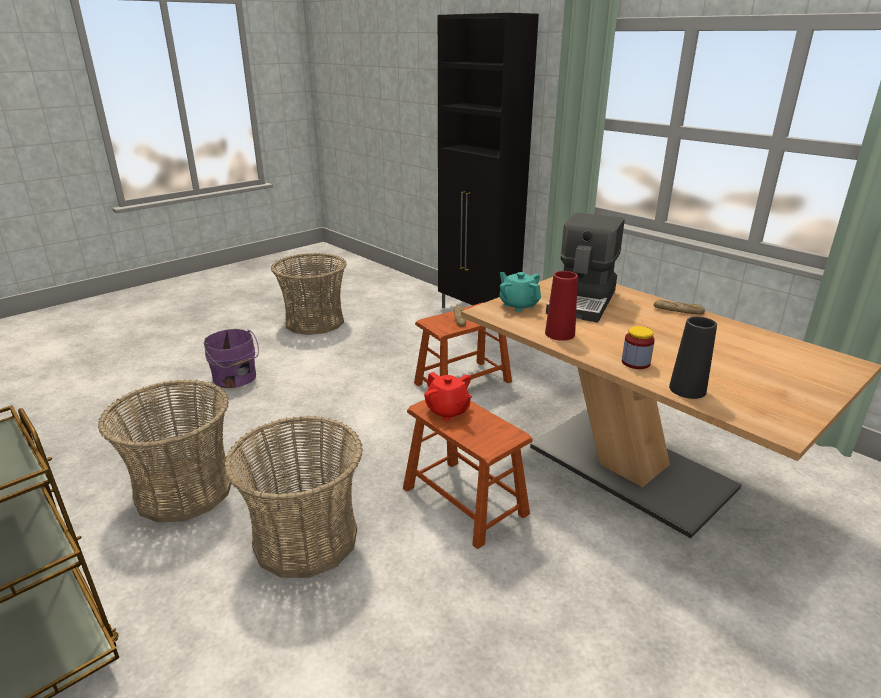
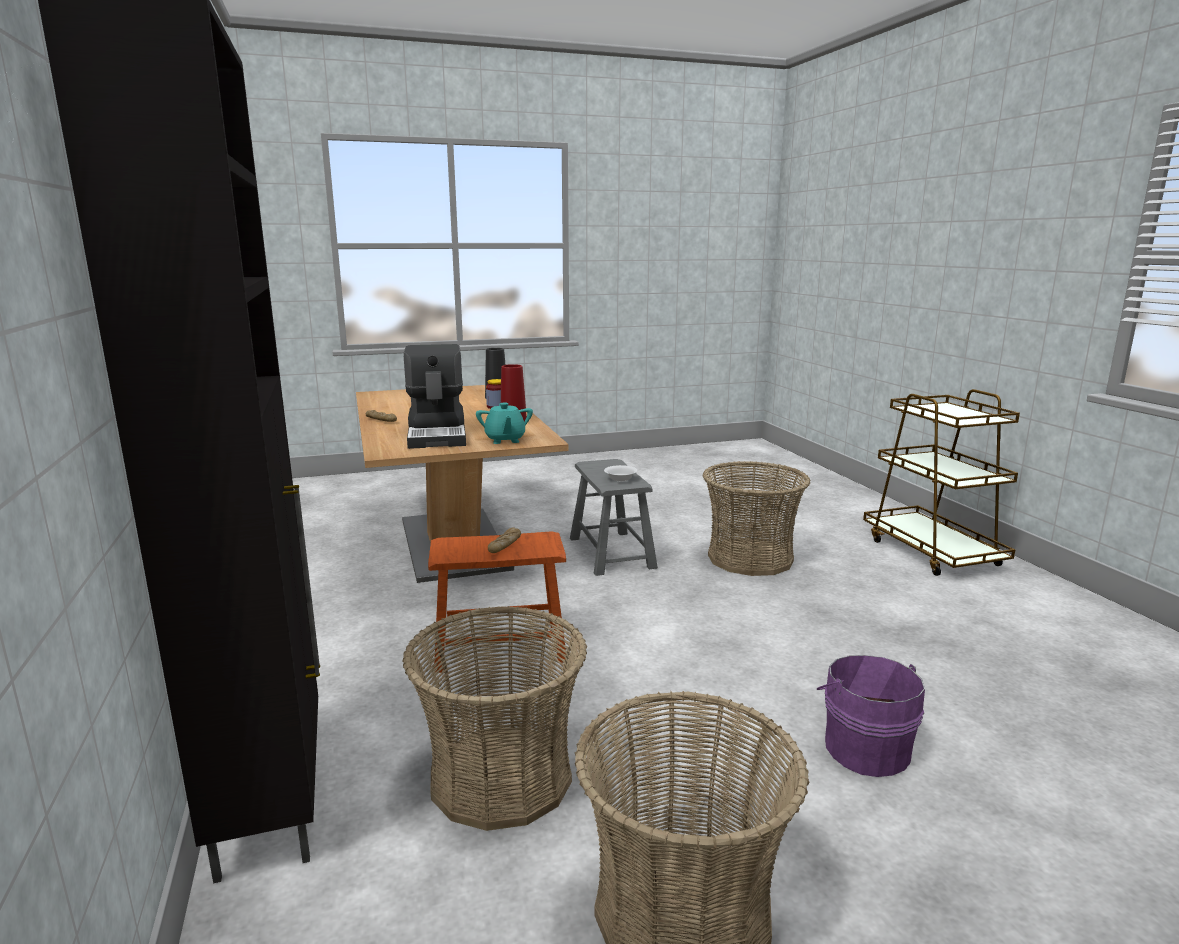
camera: 155 degrees left, 10 degrees down
(184, 490) = (872, 607): basket -> basket (501, 777)
(447, 411) = (621, 479): red teapot -> white bowl
(464, 501) = (611, 552): brown stool -> grey stool
(583, 301) = (438, 435): coffee machine -> coffee machine turned 120 degrees clockwise

